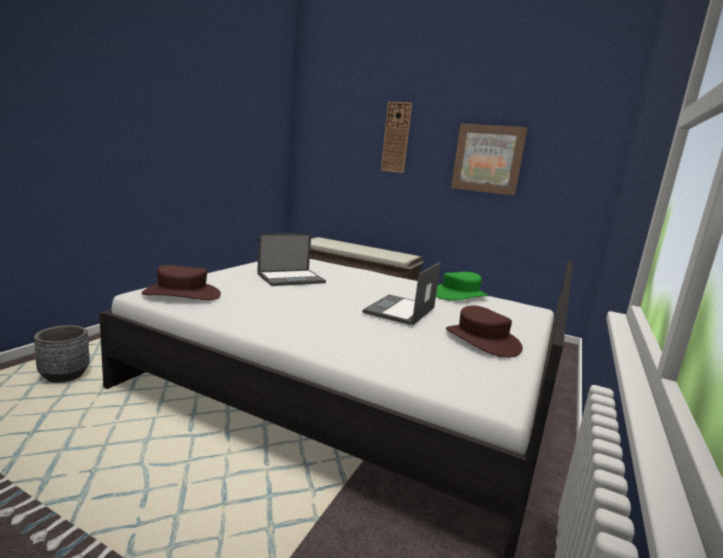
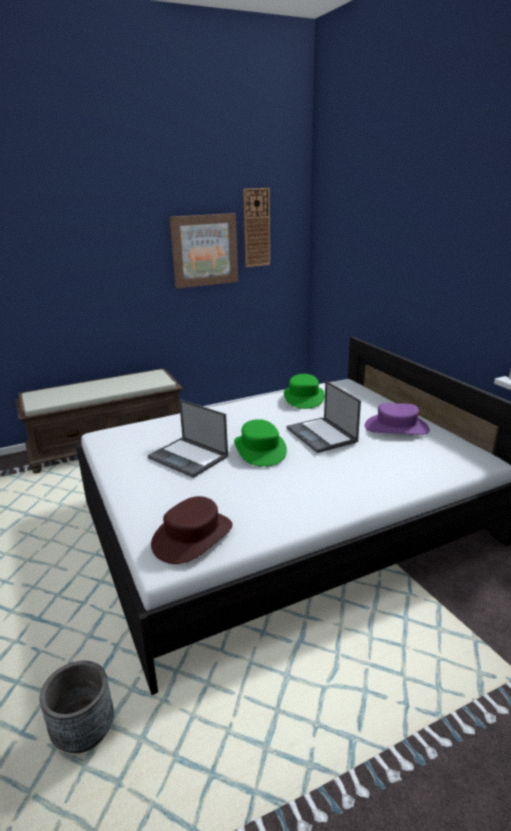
camera: 50 degrees left, 10 degrees up
(291, 278) = (189, 457): laptop -> laptop turned 120 degrees clockwise
(336, 294) = (260, 449): none -> green hat
(396, 137) = (95, 242): wall clock -> wall clock (256, 228)
(481, 340) = (396, 428): brown hat -> purple hat

